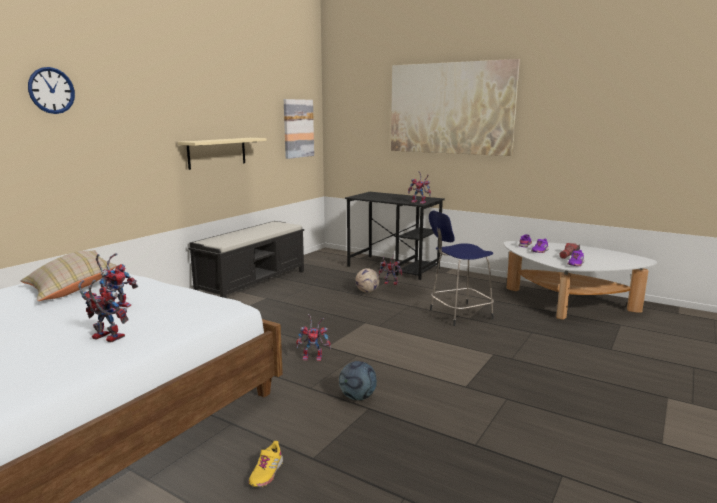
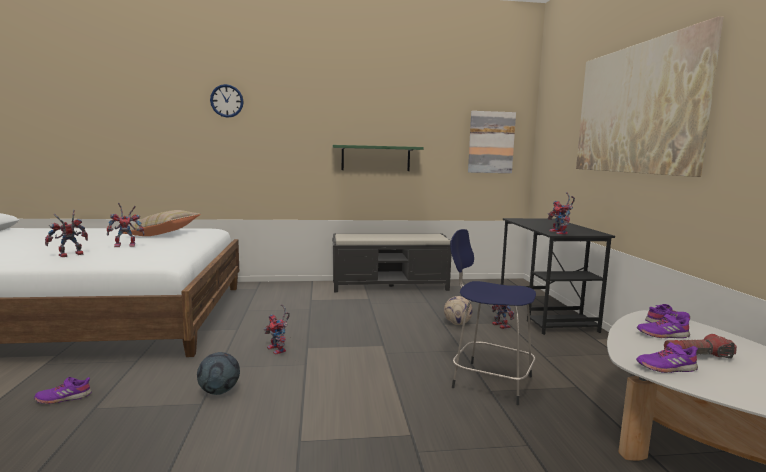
camera: 50 degrees right, 5 degrees down
(104, 338) = (69, 255): toy robot -> toy robot turned 120 degrees counterclockwise
(217, 152) = (376, 158): beige shelf -> green shelf
(266, 473) = (64, 398): yellow shoe -> purple shoe

